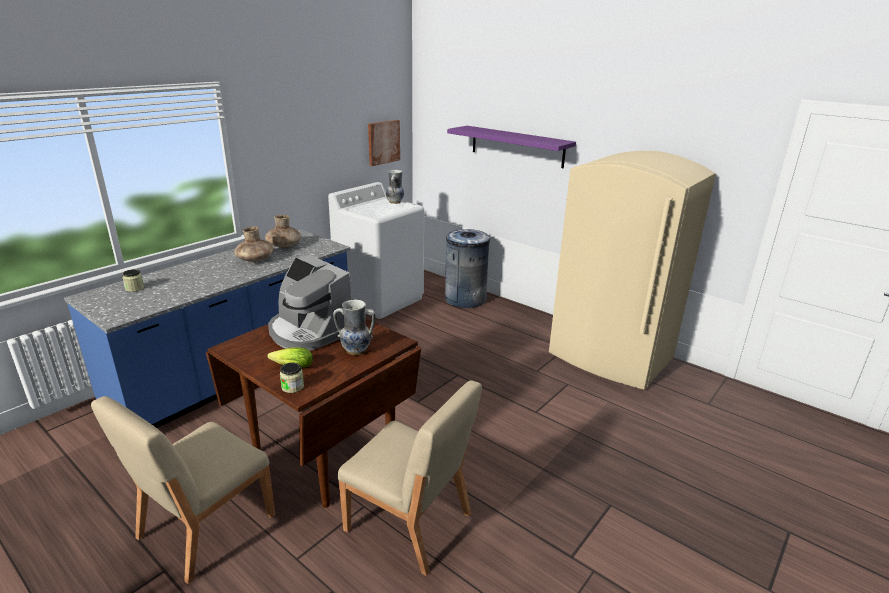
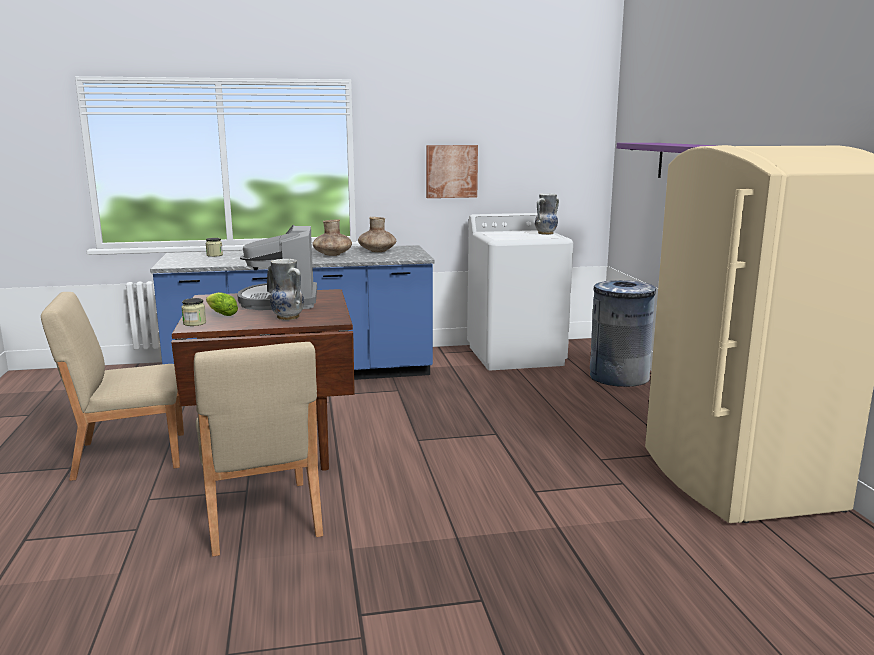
camera: 40 degrees right, 10 degrees down
(383, 142) = (562, 166): picture -> picture (451, 171)

